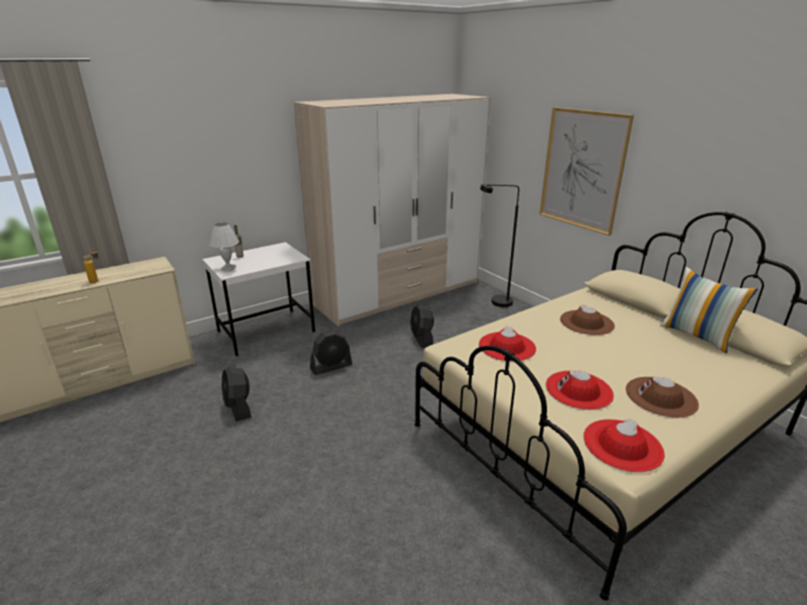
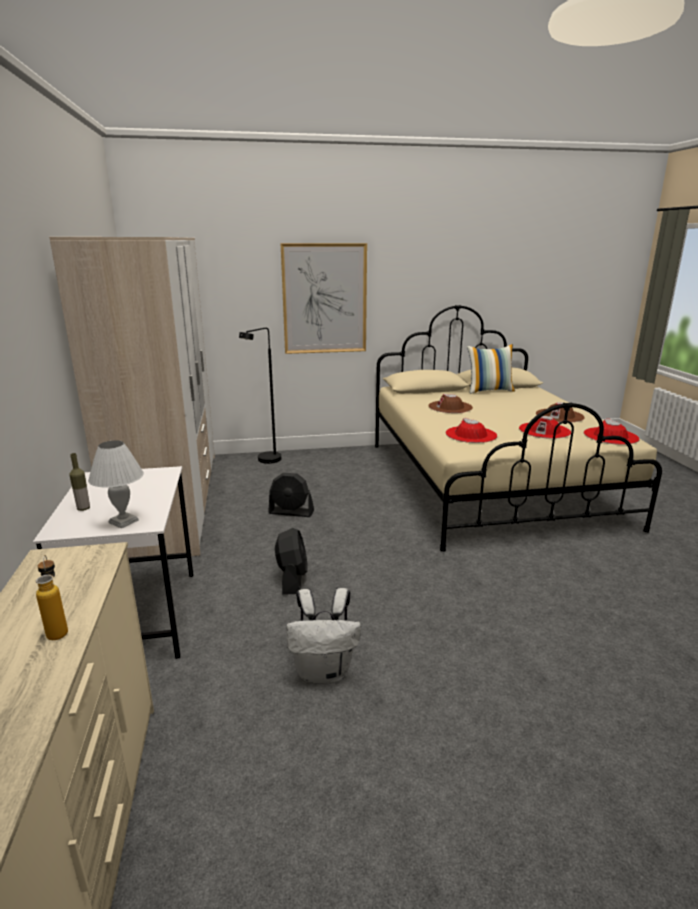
camera: 65 degrees left, 5 degrees down
(238, 407) = (324, 671): black fan -> white backpack

